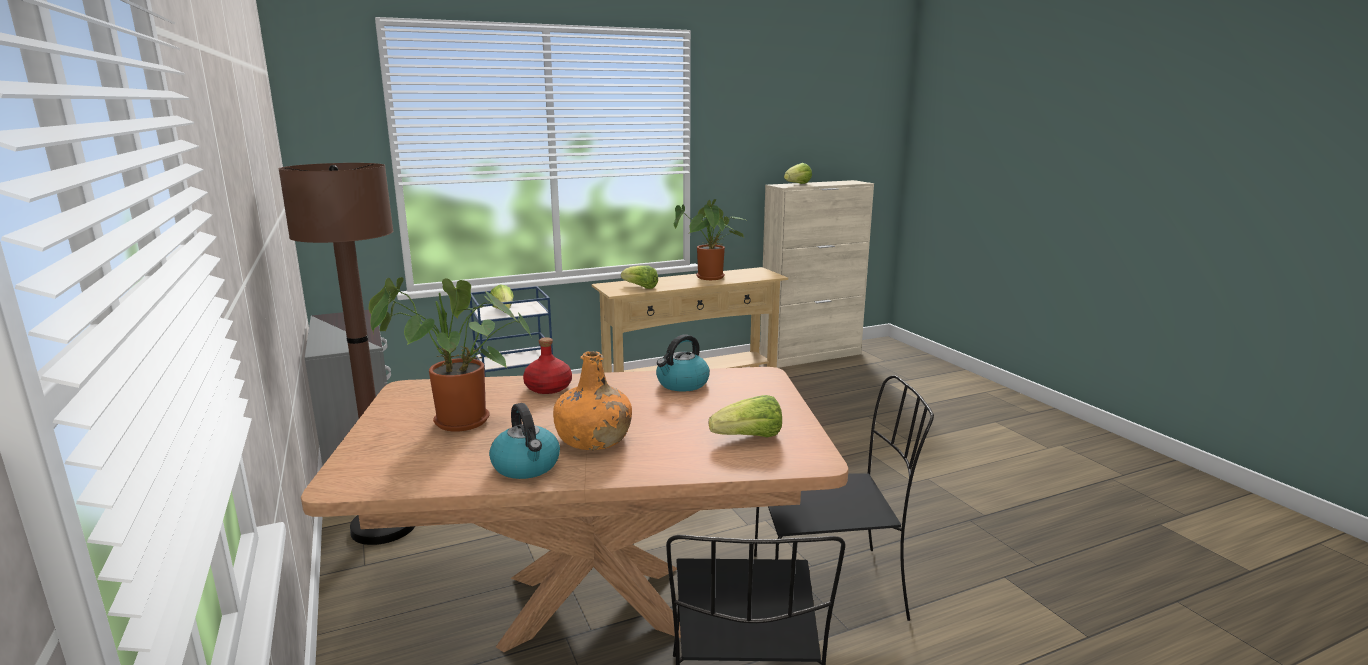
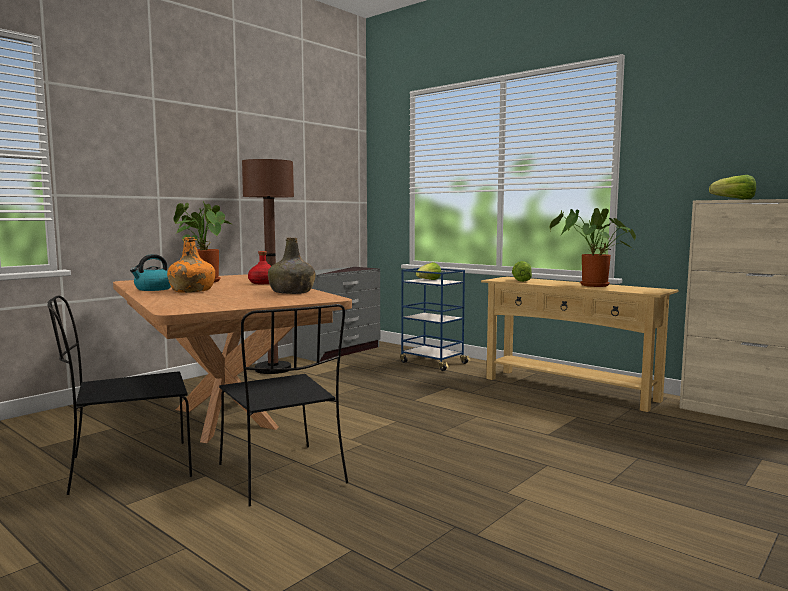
camera: 65 degrees right, 10 degrees down
(682, 384) = (292, 292): kettle -> green bottle
(749, 438) = (206, 303): lettuce -> none

